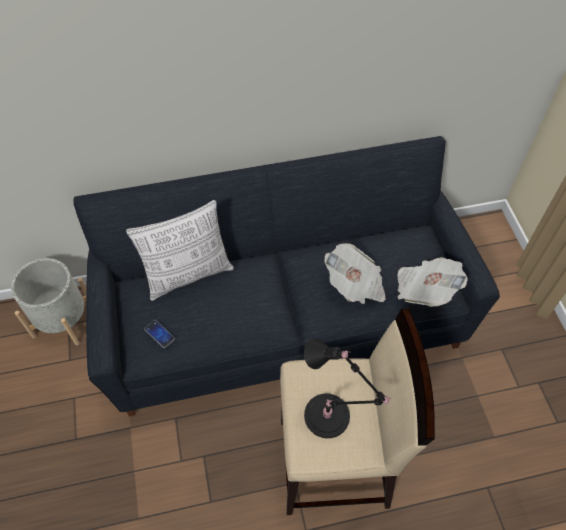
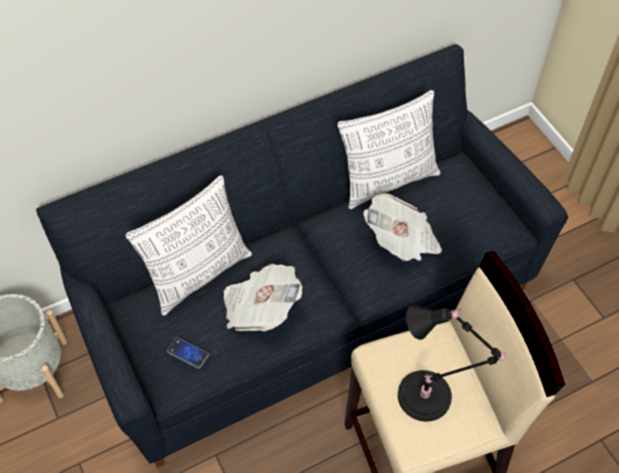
camera: 15 degrees left, 0 degrees up
(359, 235) = (388, 181): none -> pillow
(425, 289) = (483, 228): newspaper -> newspaper (260, 308)

